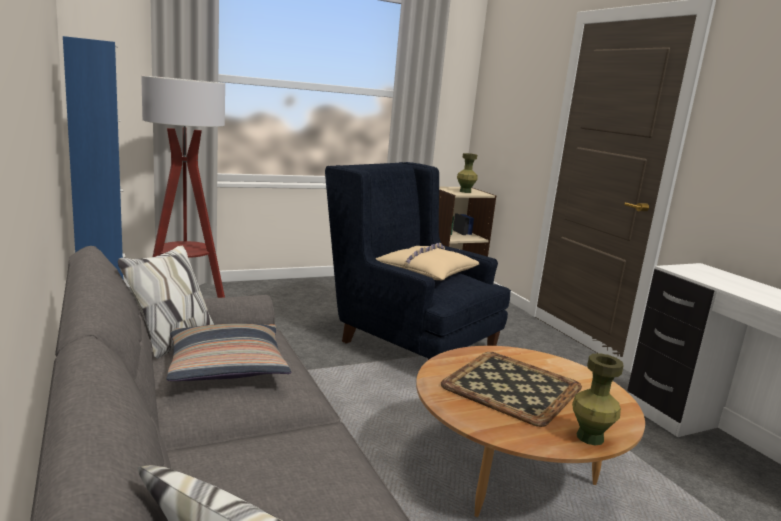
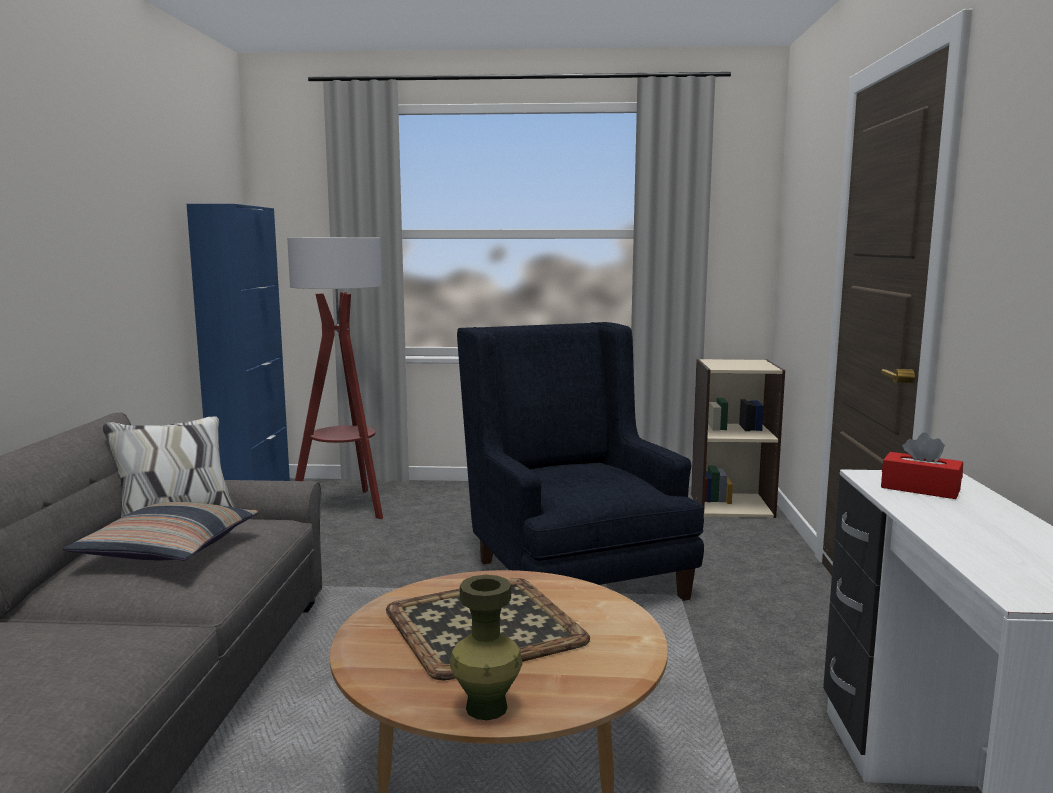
camera: 30 degrees right, 5 degrees down
(426, 272) = (582, 472): beige pillow -> none
(465, 191) = (739, 365): green vase -> none
(708, 275) = (920, 489): none -> red tissue box

